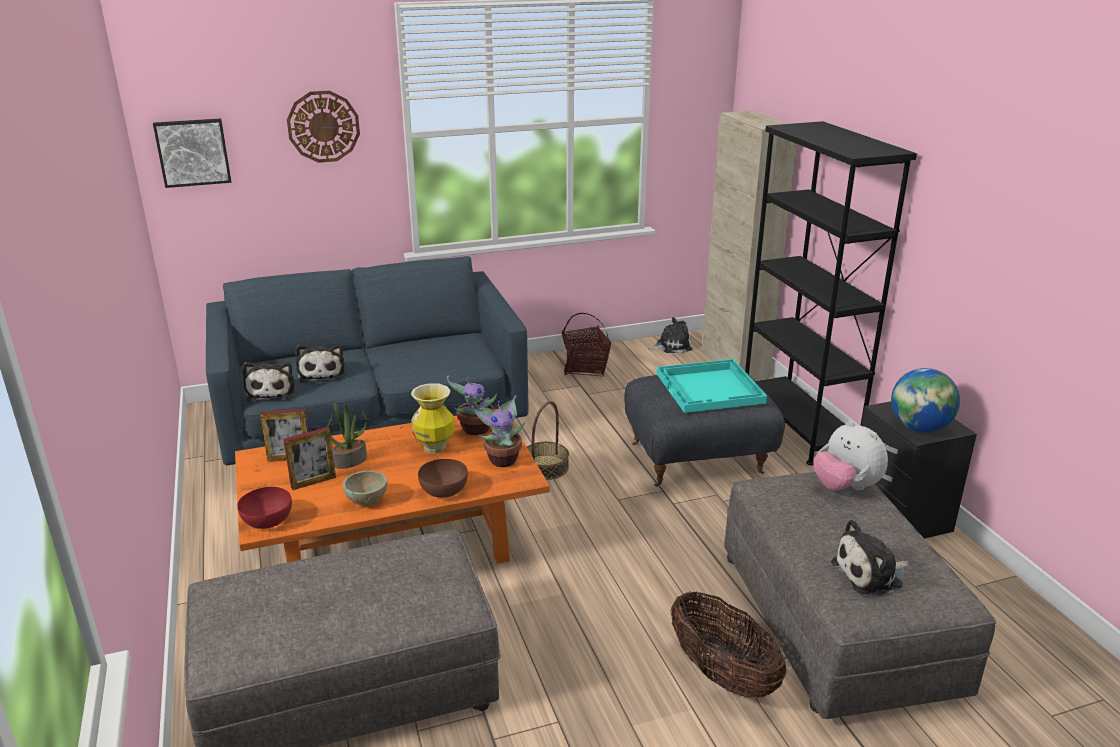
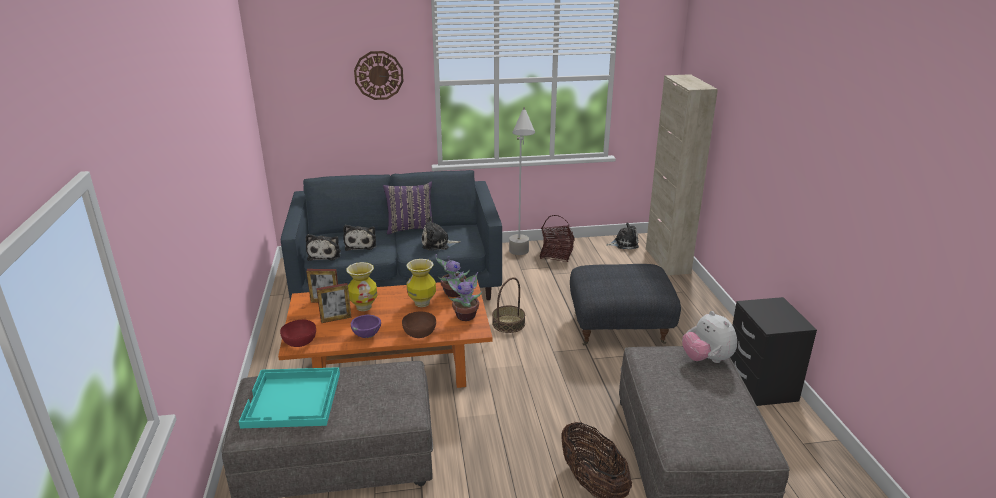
camera: 10 degrees right, 0 degrees up
(193, 152) = (291, 89): picture -> none
(350, 461) = (364, 307): potted plant -> vase
(366, 501) = (366, 335): beige bowl -> purple bowl
(388, 345) = (410, 228): none -> purple pillow
(537, 376) = (520, 258): none -> grey floor lamp
(711, 388) = (629, 278): turquoise tray -> turquoise tray (293, 400)
(798, 426) = (702, 311): black bookcase -> none
(871, 574) = (703, 424): plush toy -> plush toy (437, 244)
(919, 428) = (773, 321): globe -> none

